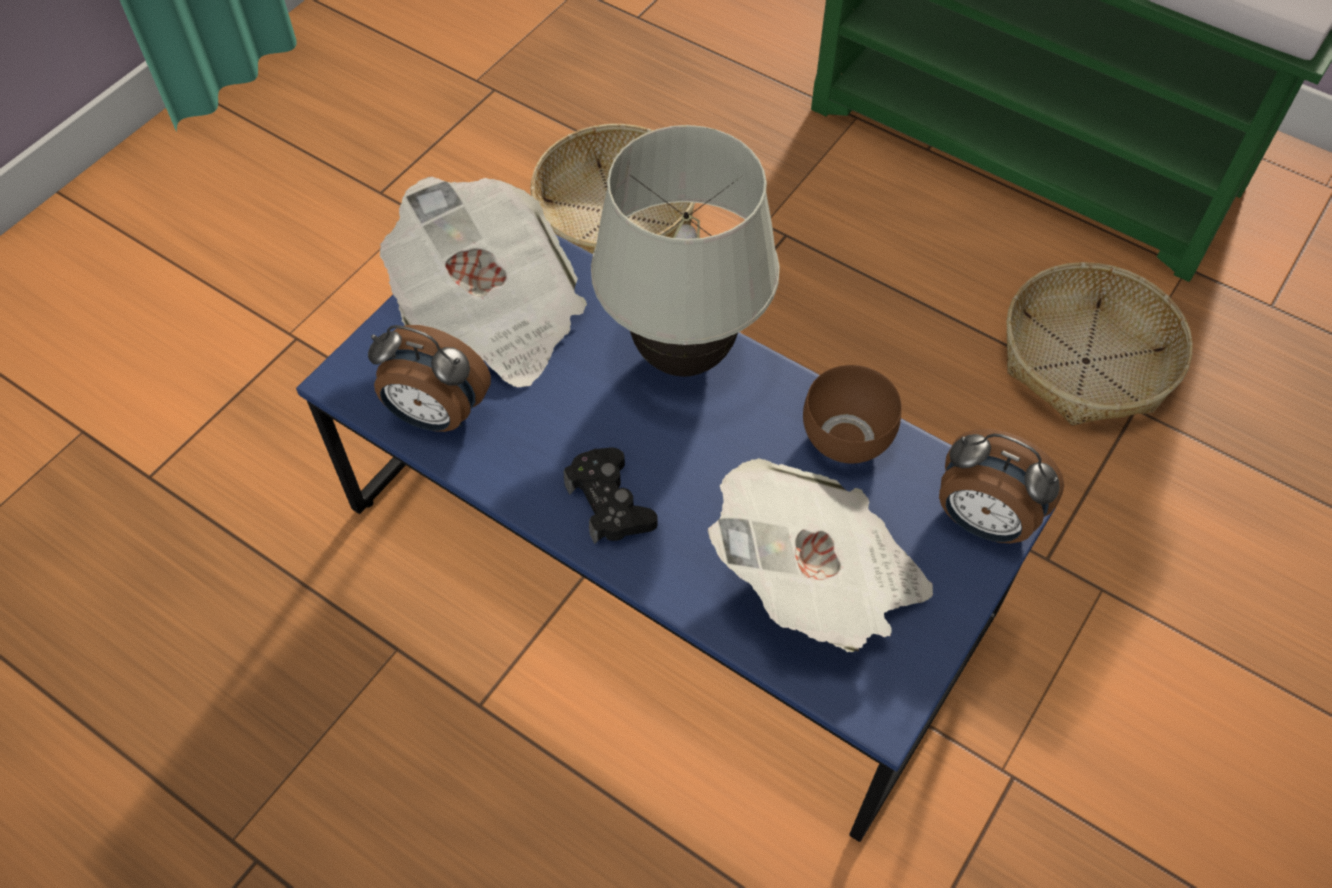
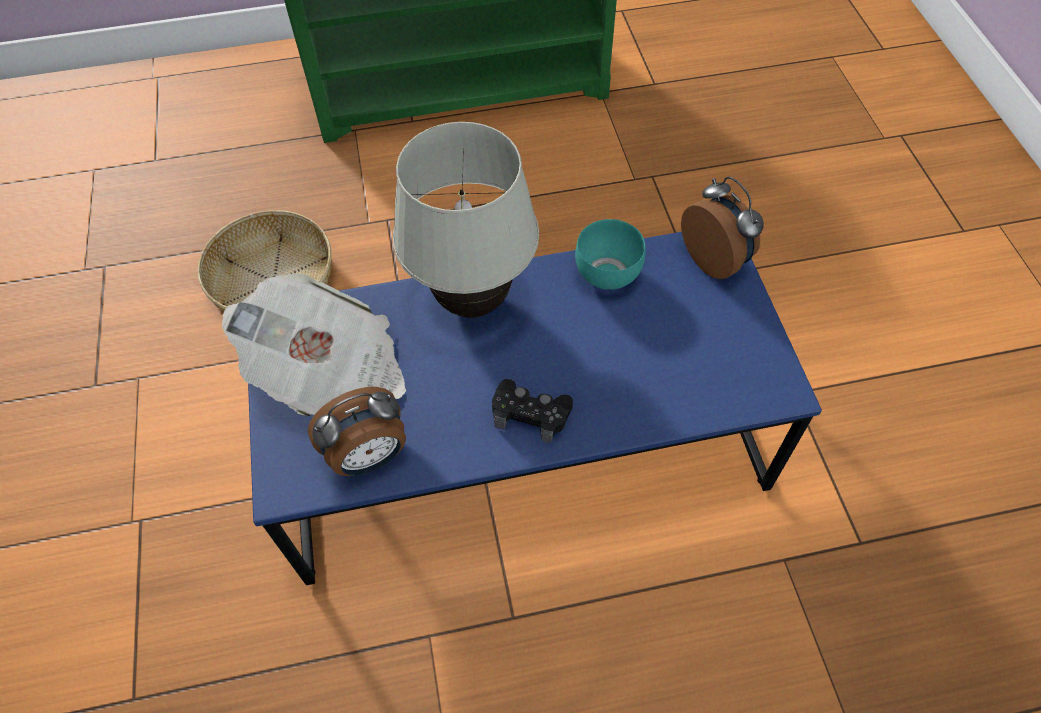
camera: 45 degrees left, 0 degrees up
(818, 581) = (681, 356): newspaper -> none
(849, 441) = (610, 274): brown bowl -> turquoise bowl
(982, 521) = (716, 259): alarm clock -> alarm clock turned 105 degrees counterclockwise
(1086, 361) = (606, 170): basket -> none

